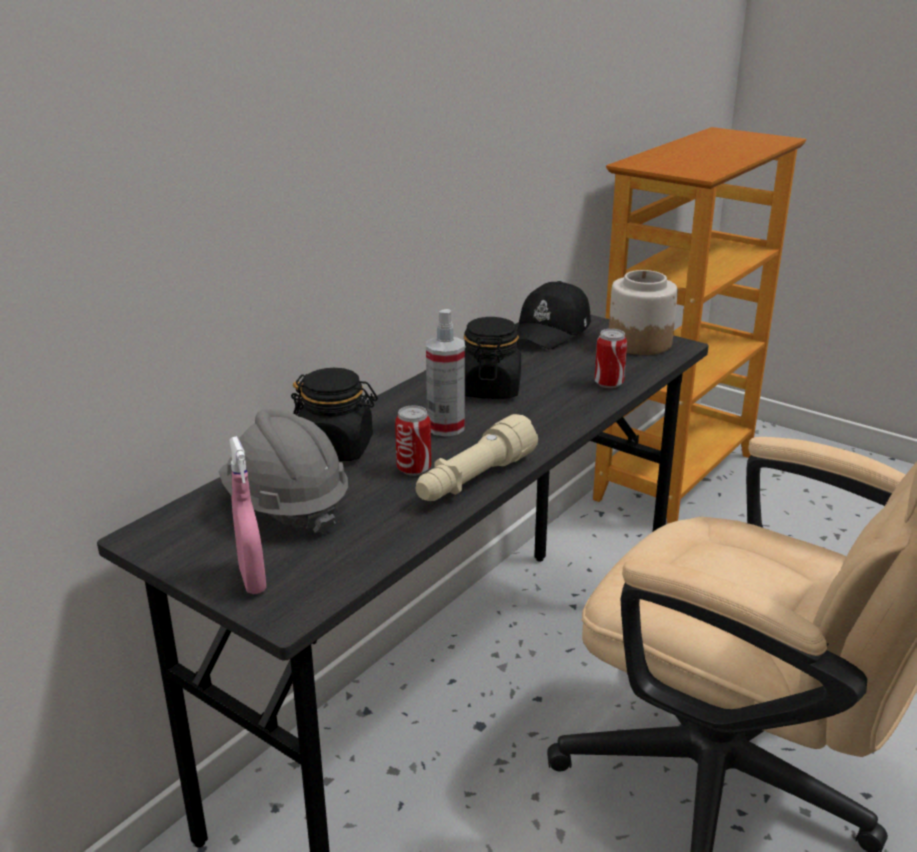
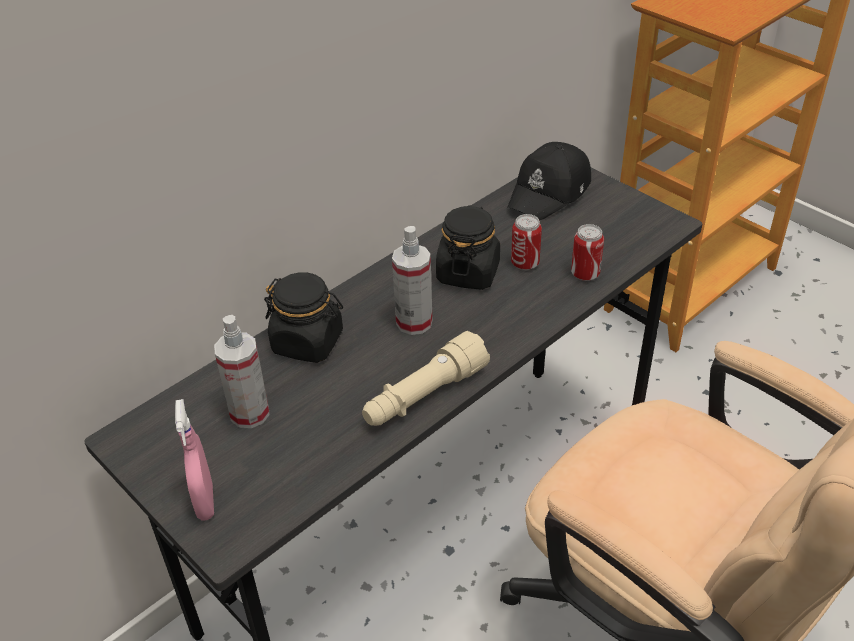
camera: 10 degrees right, 15 degrees up
(286, 506) = (249, 413): grey hard hat -> spray bottle
(414, 469) = (372, 376): can -> can (525, 263)
(639, 342) = (632, 215): jar -> none

